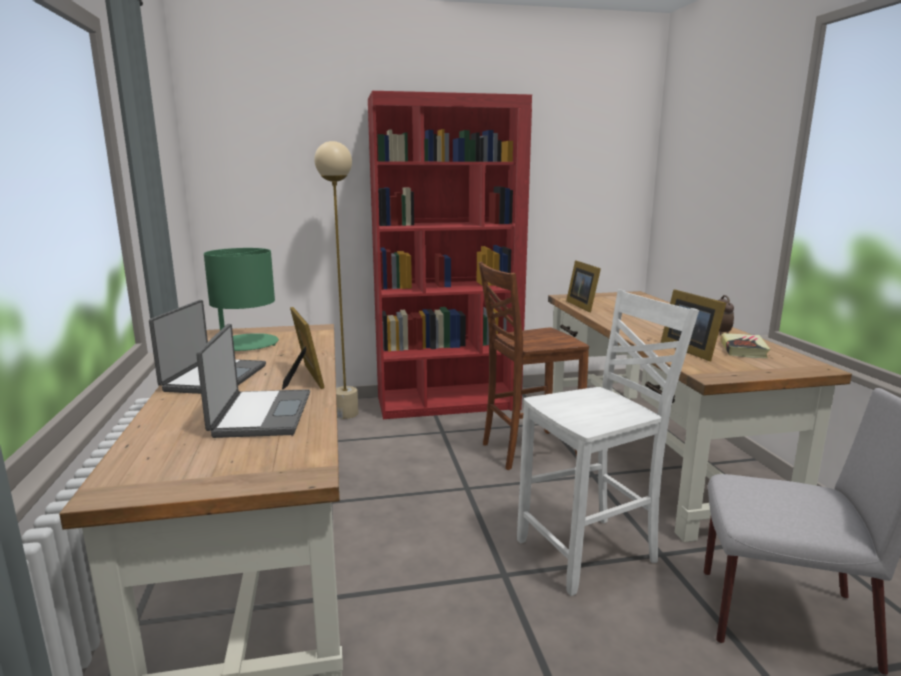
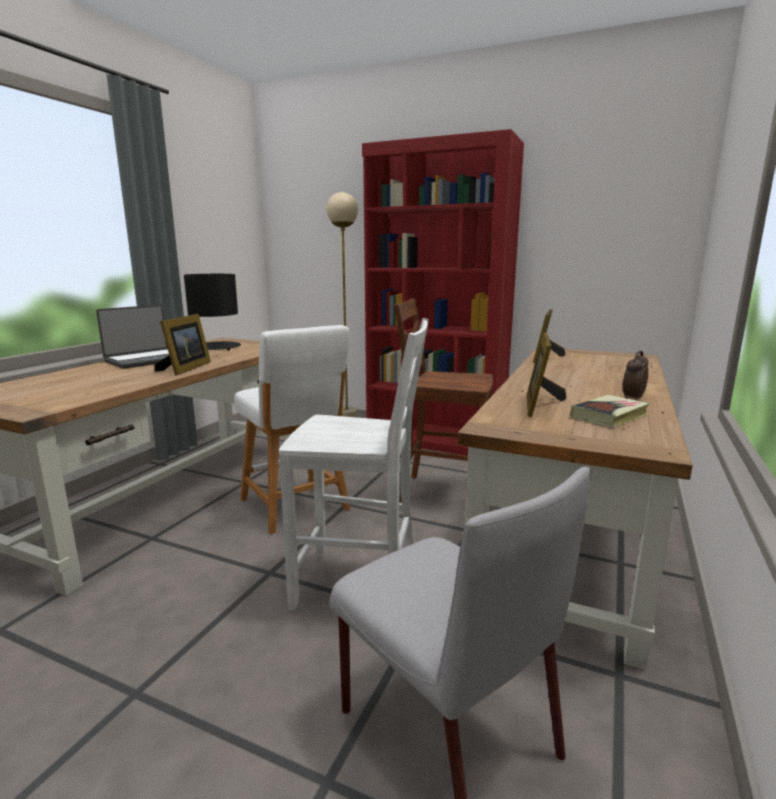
camera: 35 degrees right, 0 degrees up
(246, 344) = (216, 347): green table lamp -> black table lamp
(260, 415) = (105, 381): laptop -> none
(426, 507) = (296, 507): none -> white stool

